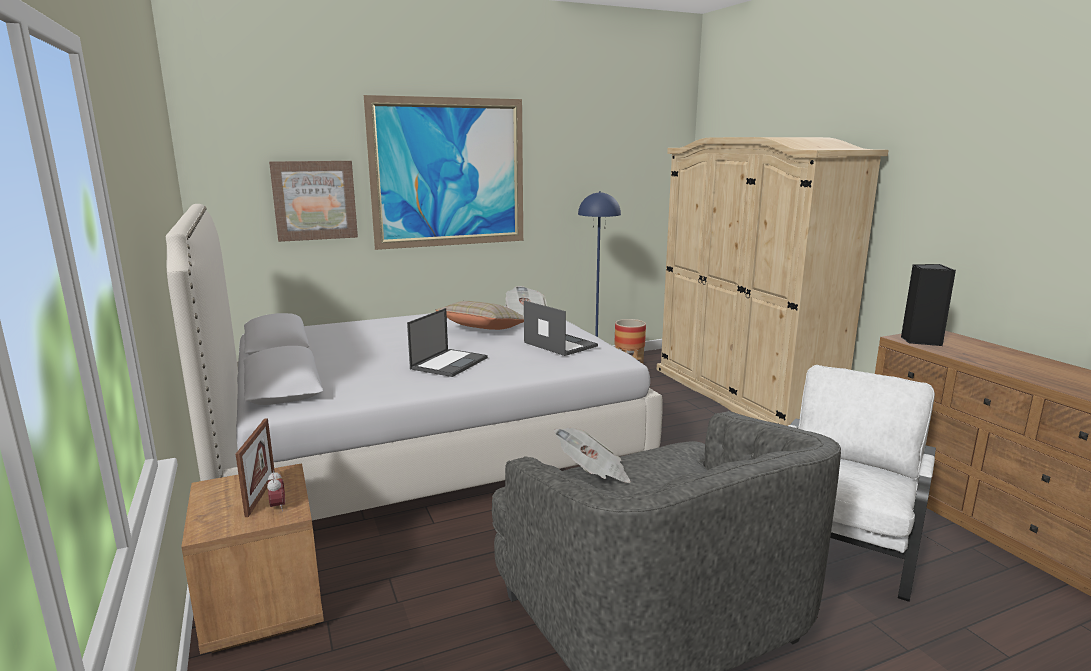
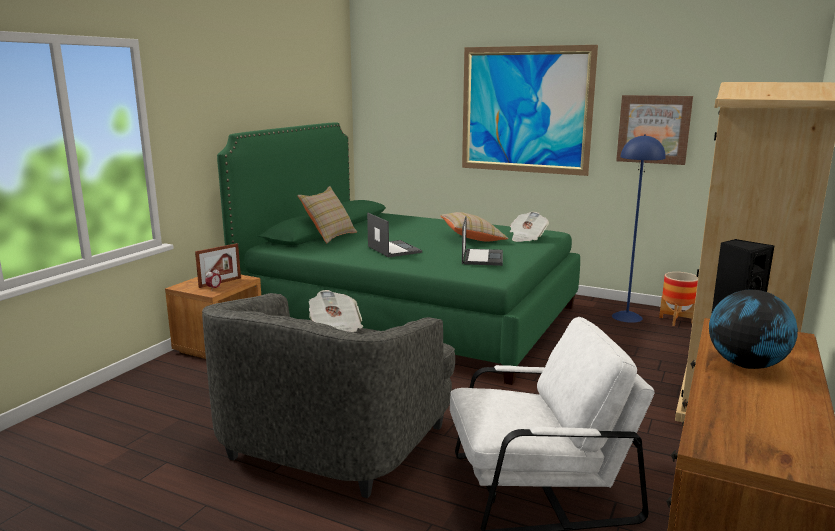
camera: 50 degrees right, 0 degrees up
(314, 200) = (425, 126): picture -> picture (653, 129)
(322, 372) = (329, 236): none -> beige pillow
(425, 448) = (409, 316): white bed -> green bed
(449, 363) = (393, 249): laptop -> laptop turned 105 degrees counterclockwise
(991, 358) = (746, 365): none -> globe

